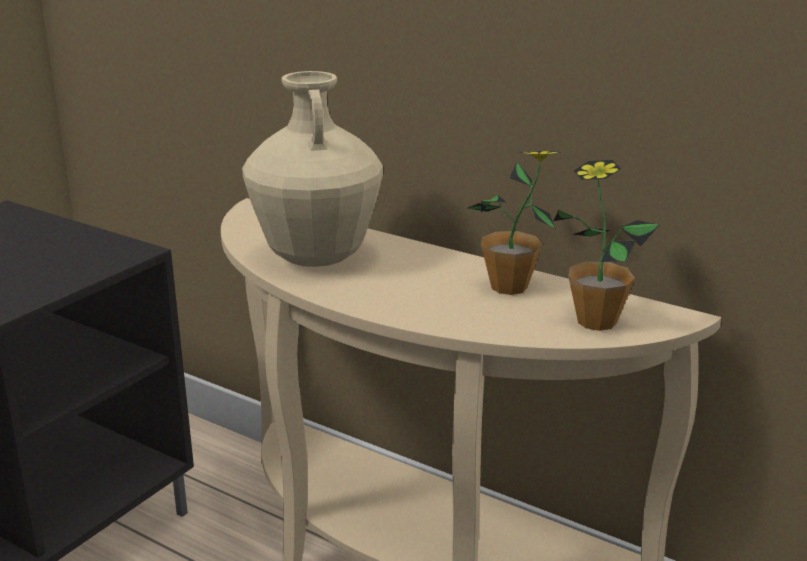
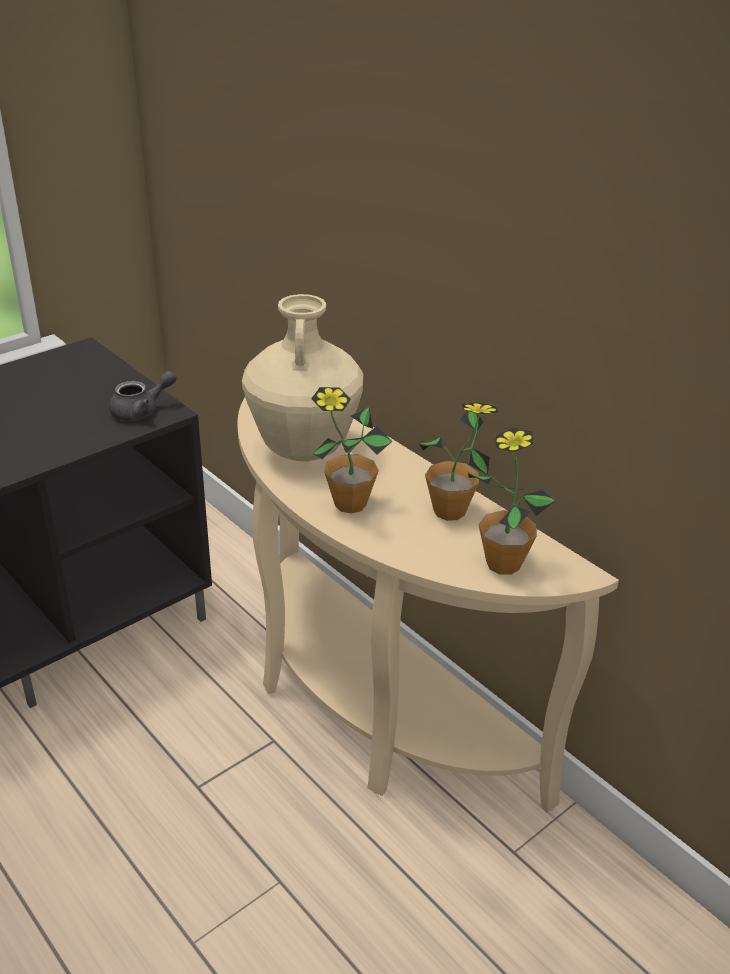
camera: 15 degrees right, 10 degrees up
(102, 254) = (141, 411): none -> grey teapot
(397, 296) = (350, 504): none -> potted plant

